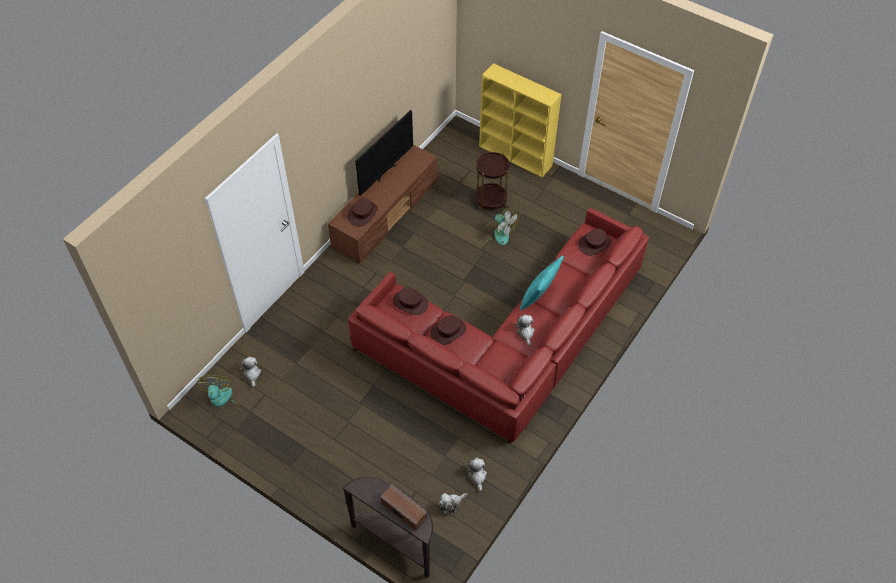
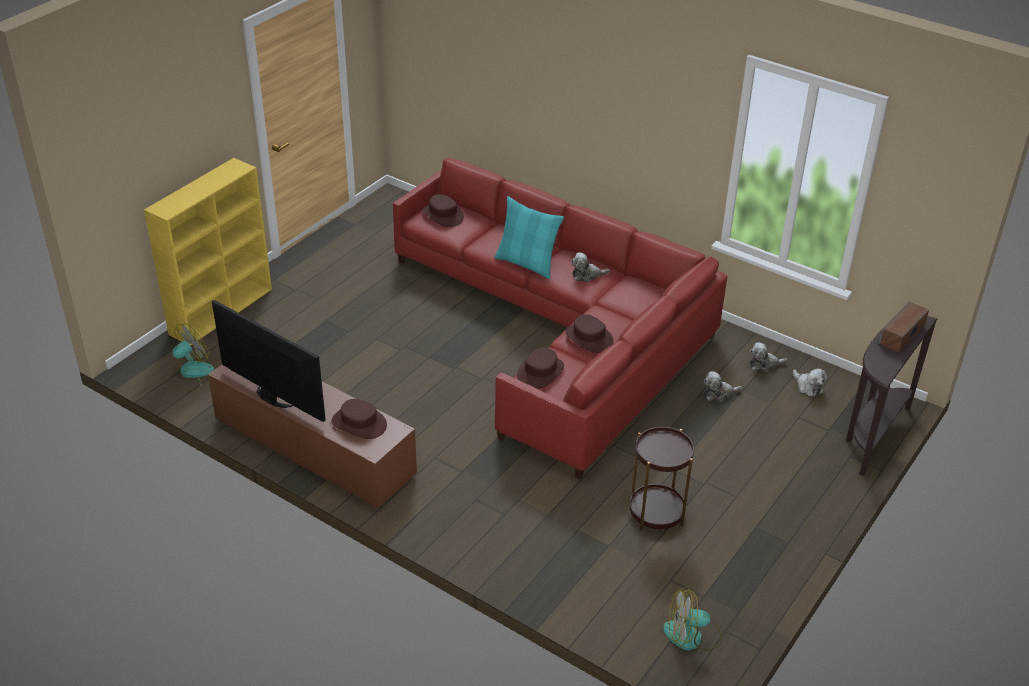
camera: 90 degrees left, 15 degrees down
(252, 374) = (634, 599): plush toy -> plush toy (719, 393)
(490, 199) = (305, 338): brown side table -> brown side table (656, 512)
(498, 233) = (371, 333): fan -> fan (189, 374)

